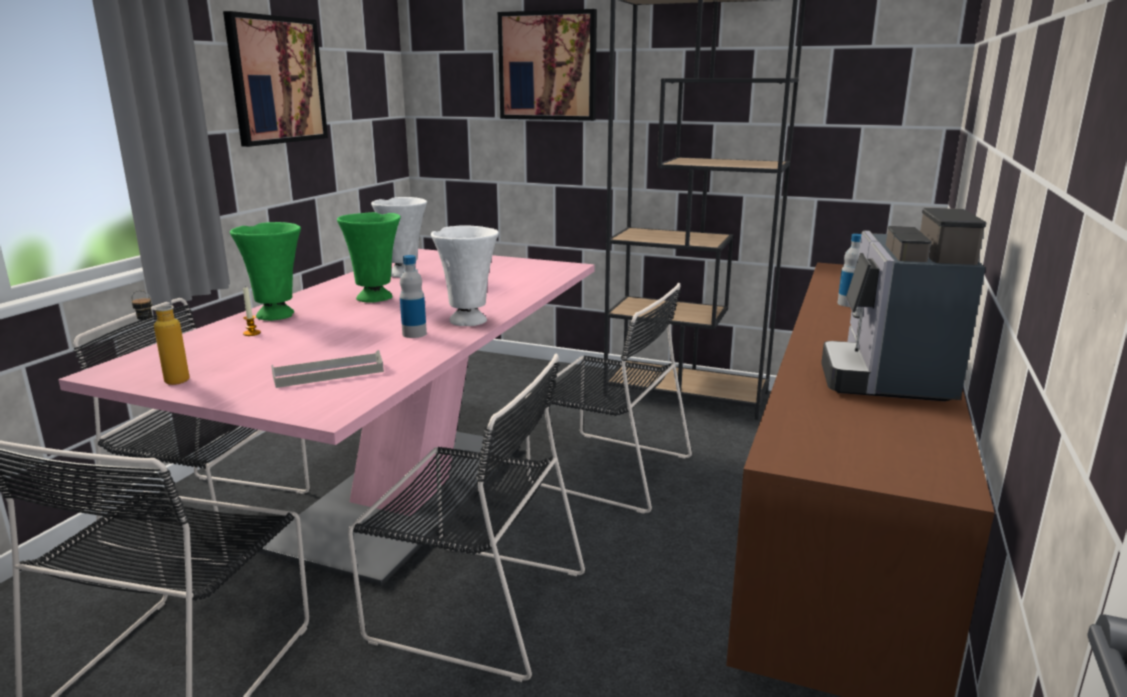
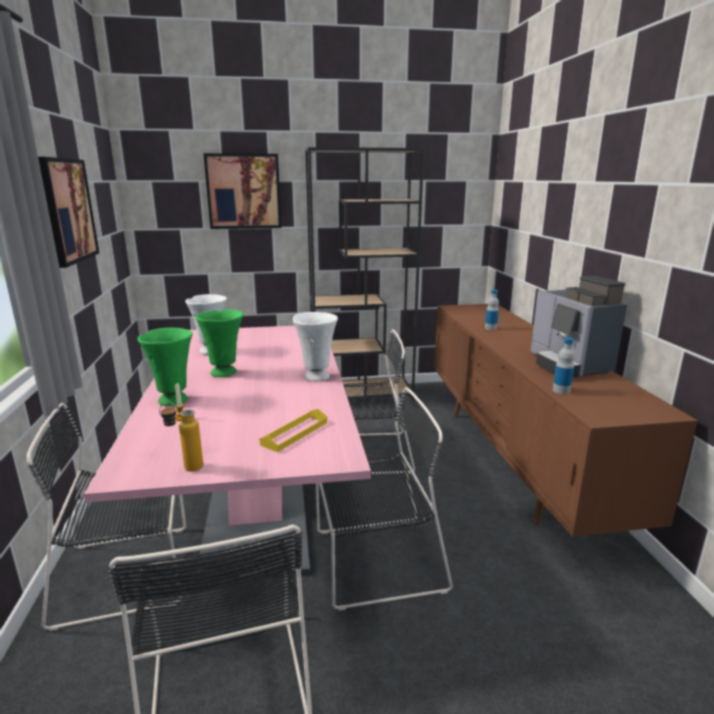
camera: 30 degrees left, 0 degrees up
(328, 374) = (295, 433): grey tray -> yellow tray
(414, 334) = (299, 393): bottle -> bottle (561, 390)

